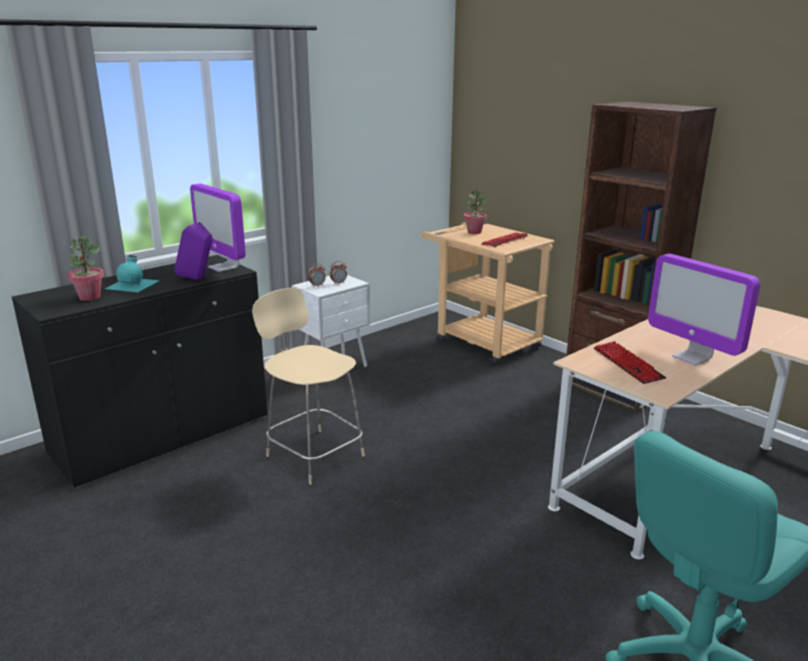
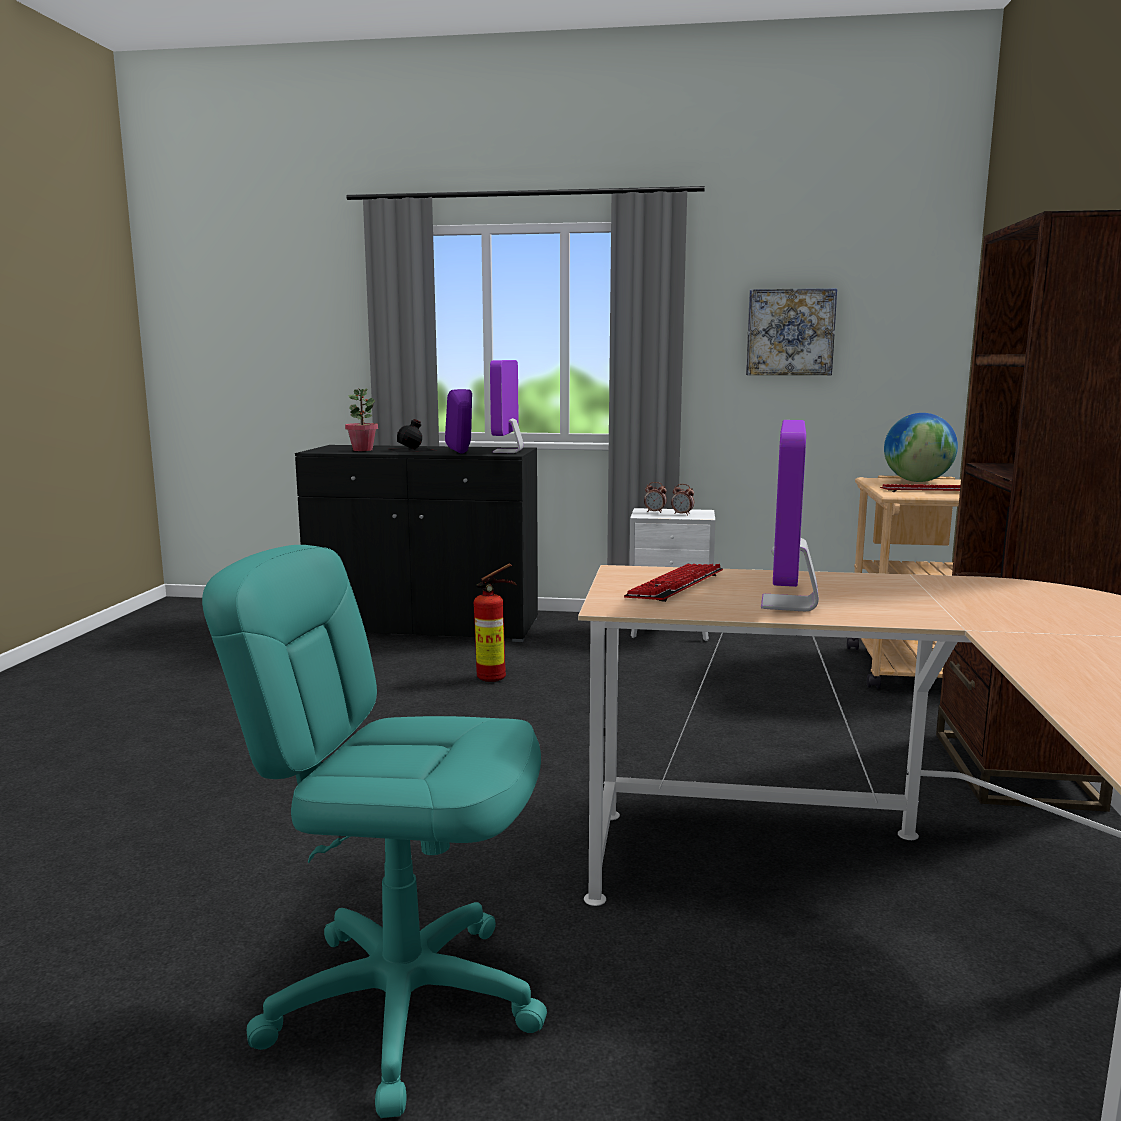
camera: 50 degrees right, 10 degrees down
(133, 284) = (412, 449): turquoise bottle -> black bottle
(313, 454) = (496, 678): beige chair -> fire extinguisher
(364, 135) = (790, 332): none -> picture
(474, 232) = (917, 481): potted plant -> globe

